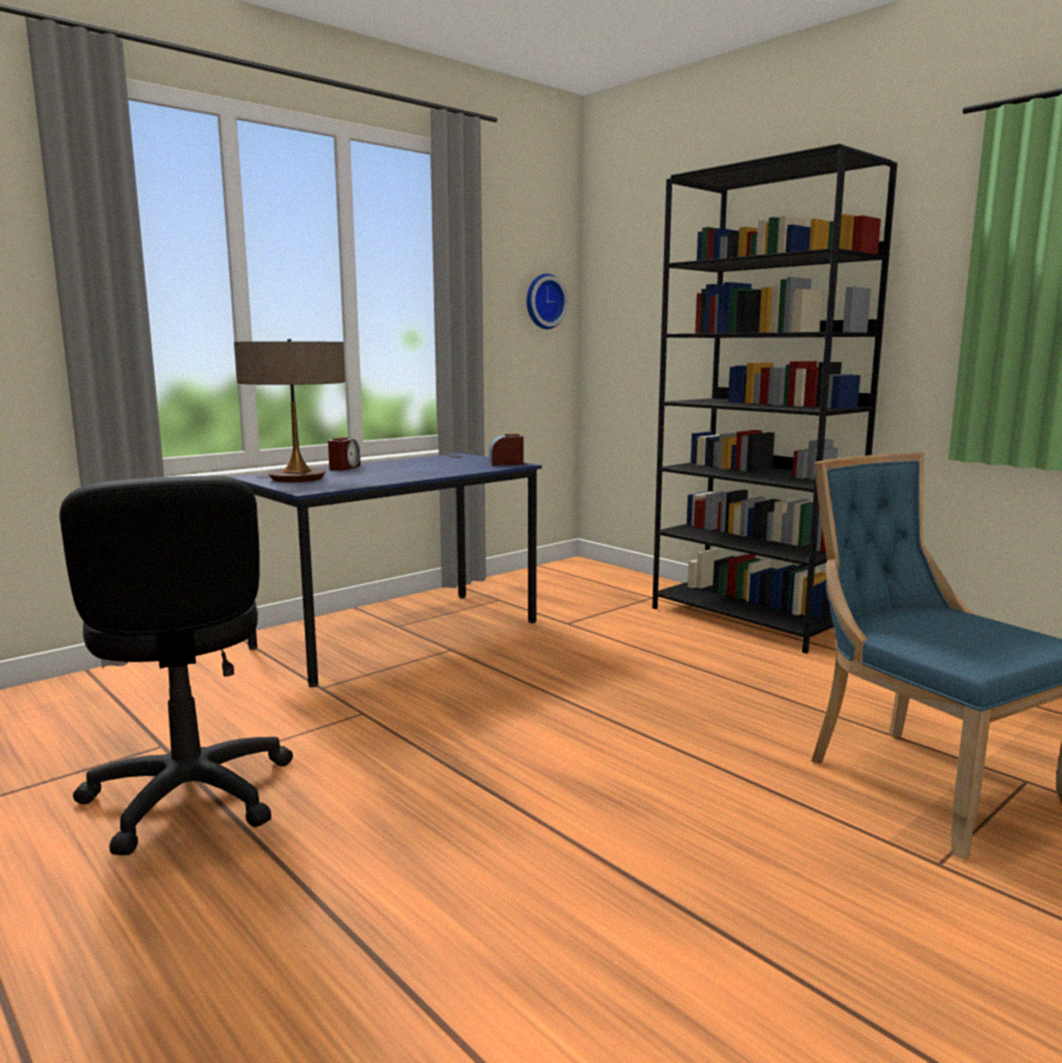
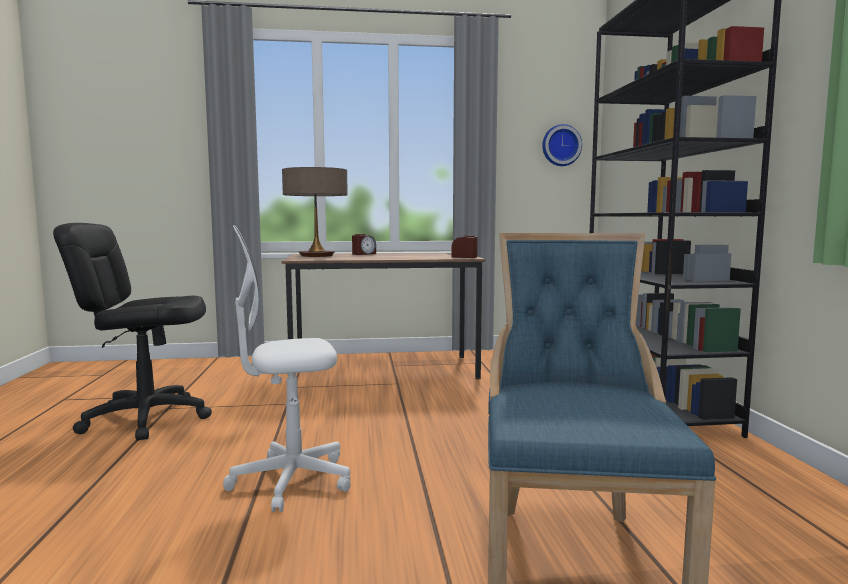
camera: 35 degrees right, 5 degrees down
(189, 796) = (146, 419): black office chair -> black office chair turned 75 degrees clockwise
(399, 634) = (384, 370): blue desk -> brown desk
(571, 805) = (291, 481): none -> white office chair

